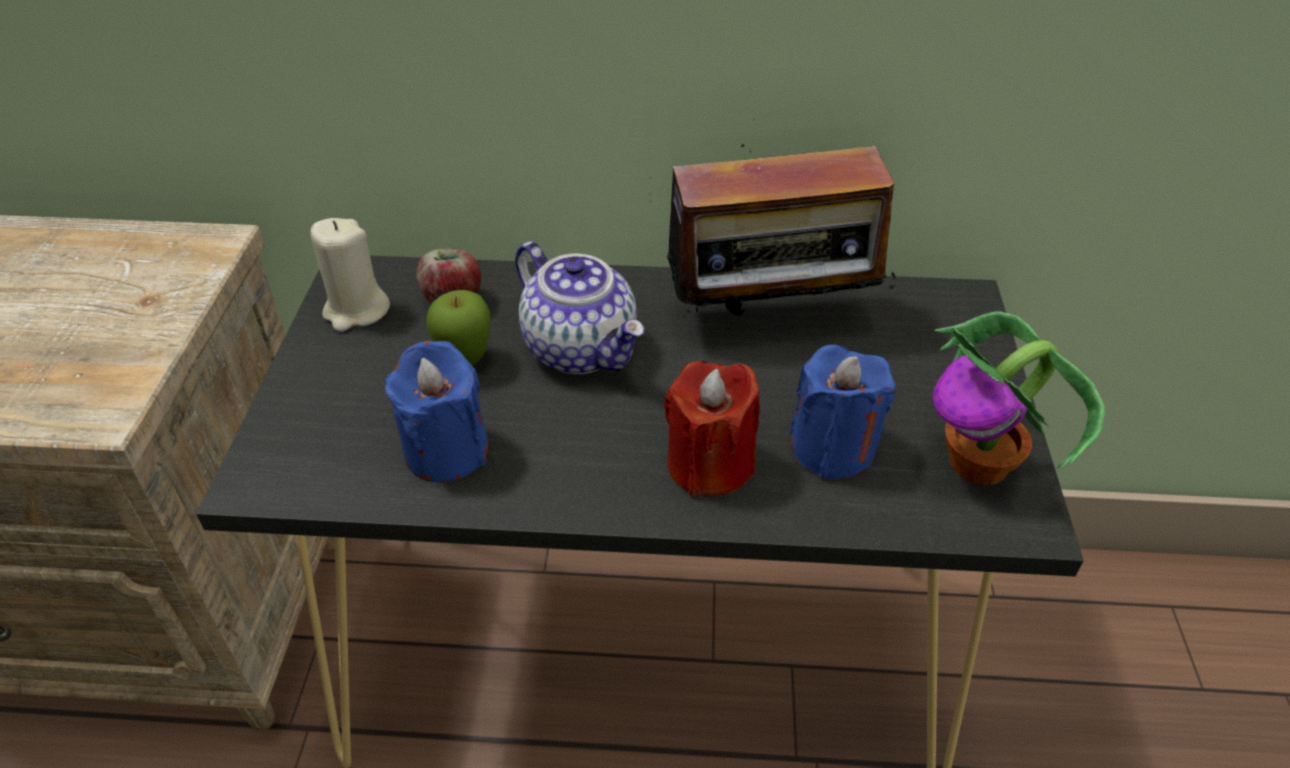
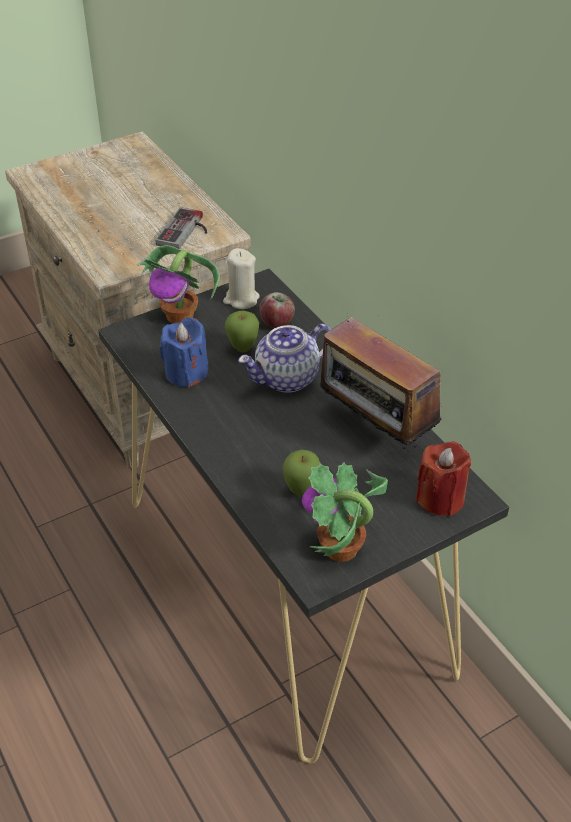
camera: 55 degrees right, 0 degrees up
(146, 278) = (186, 232): none -> game controller
(306, 392) = (181, 316): none -> potted plant
(582, 349) = (287, 379): teapot -> teapot turned 45 degrees clockwise
(709, 465) = (251, 455): red candle -> red candle (440, 498)
(833, 448) = (301, 491): blue candle -> apple

